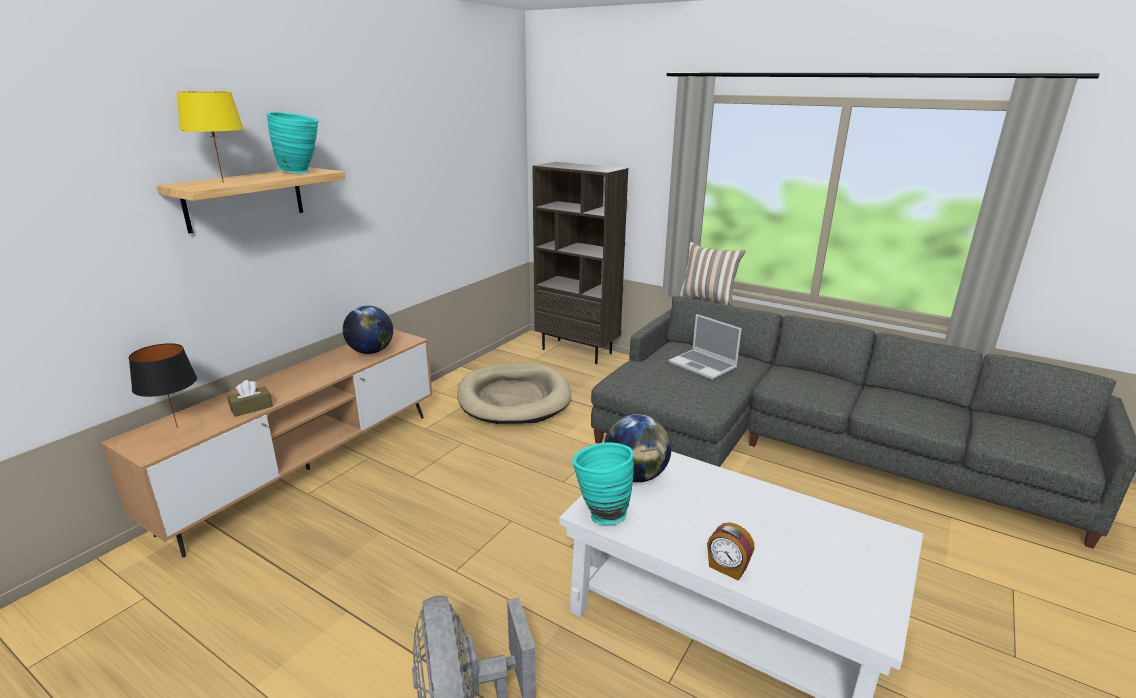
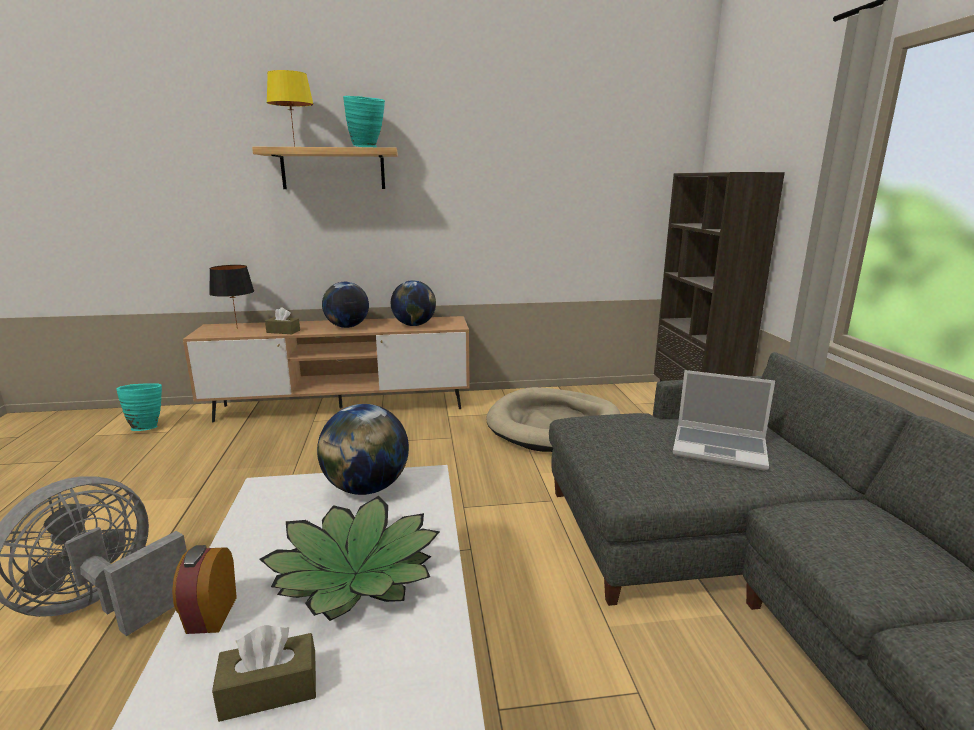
camera: 50 degrees right, 5 degrees down
(309, 377) = (347, 327): none -> globe
(600, 513) = (270, 494): turquoise vase -> turquoise vase (147, 427)
(703, 366) = (720, 448): laptop -> laptop turned 75 degrees counterclockwise
(708, 298) = (826, 367): pillow -> none
(730, 510) = (355, 574): none -> potted plant
(806, 562) = (269, 690): none -> brown tissue box

